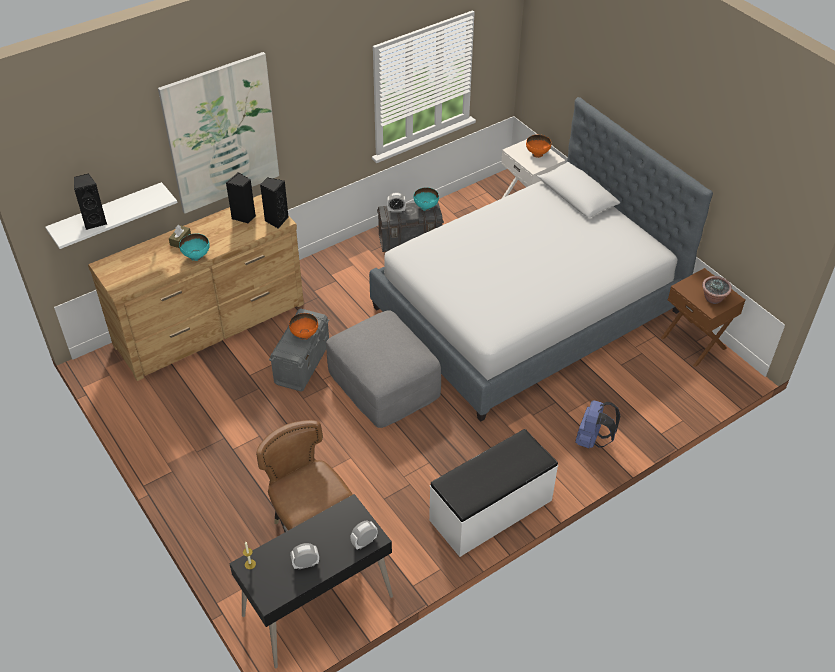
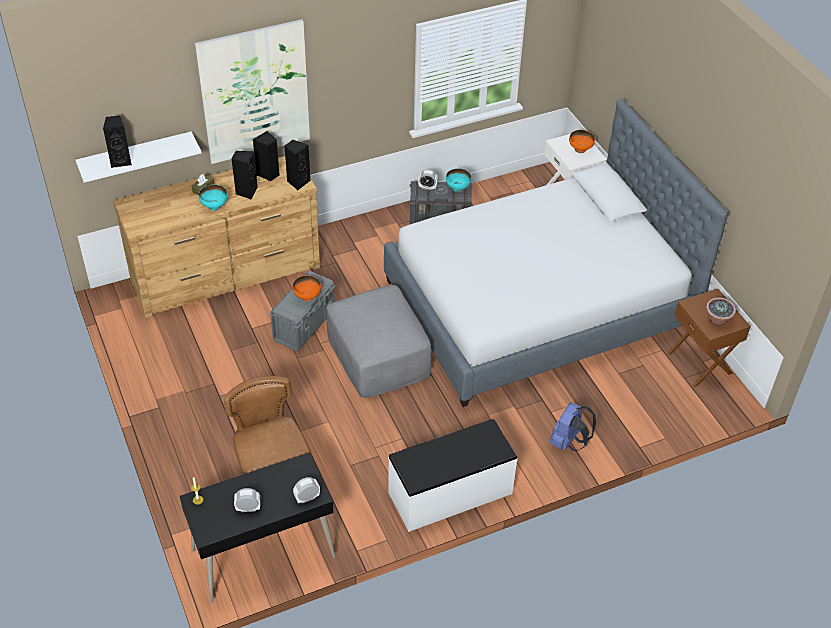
camera: 10 degrees right, 0 degrees up
(226, 237) = (246, 192): none -> black speaker

